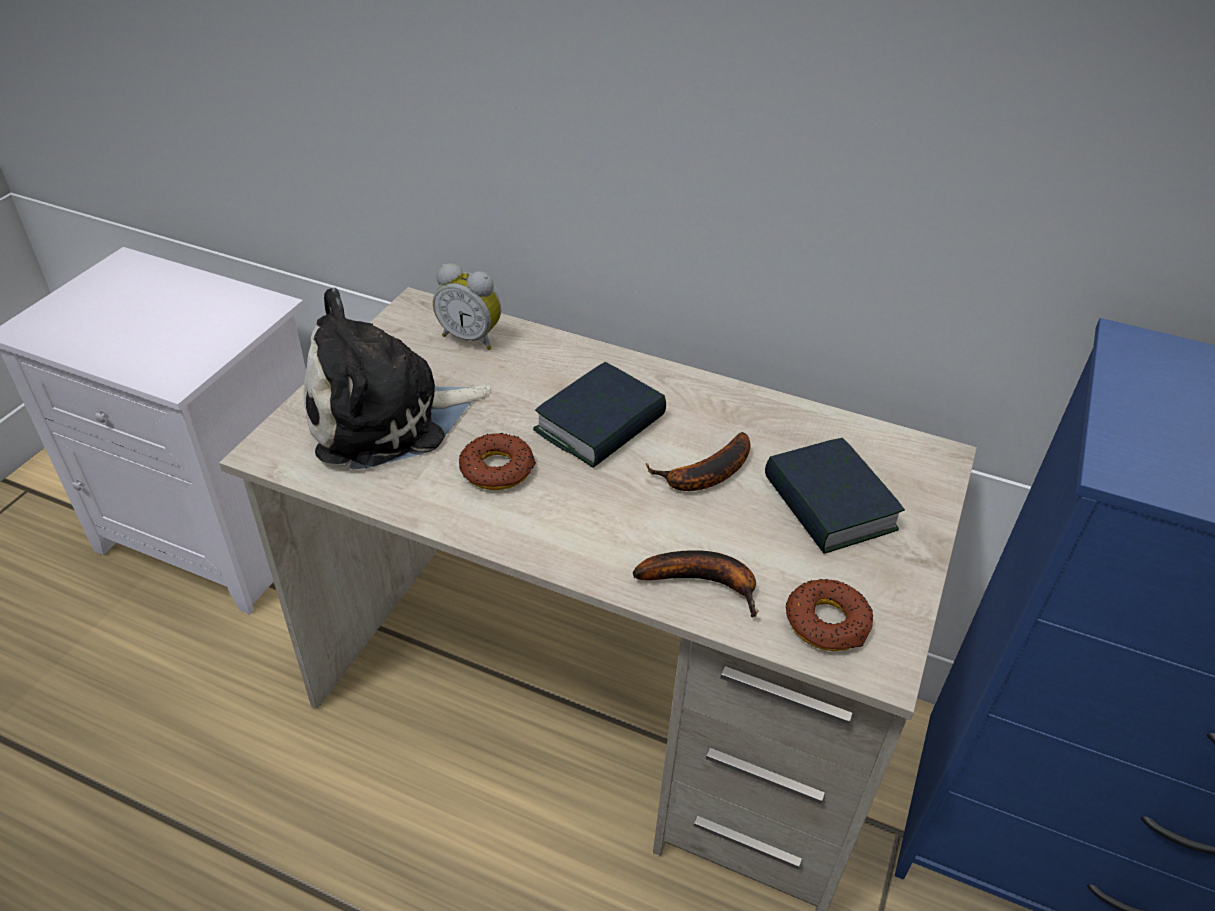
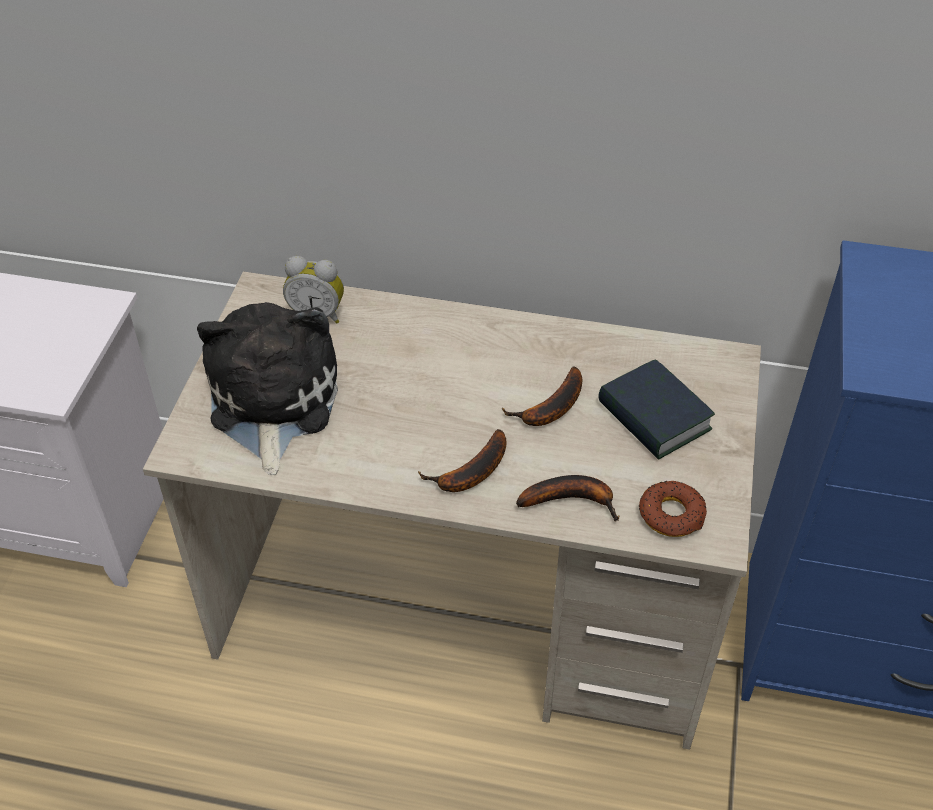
camera: 10 degrees left, 5 degrees up
(387, 417) = (271, 402): plush toy -> plush toy turned 120 degrees clockwise
(497, 469) = (380, 433): donut -> none
(588, 531) = (470, 474): none -> banana
(600, 424) = (453, 378): book -> none

